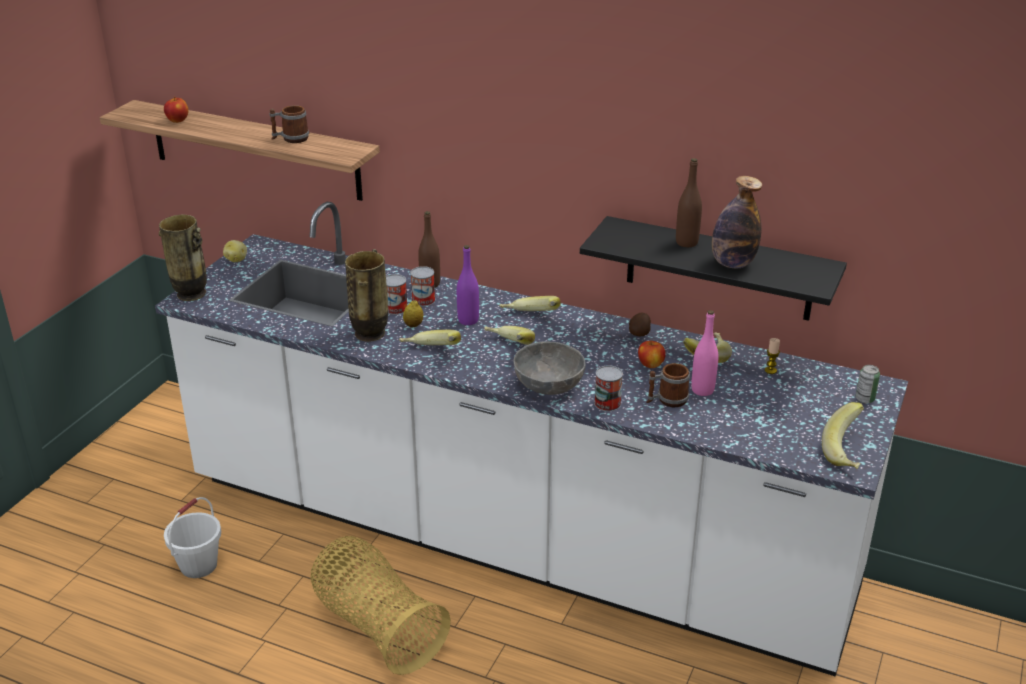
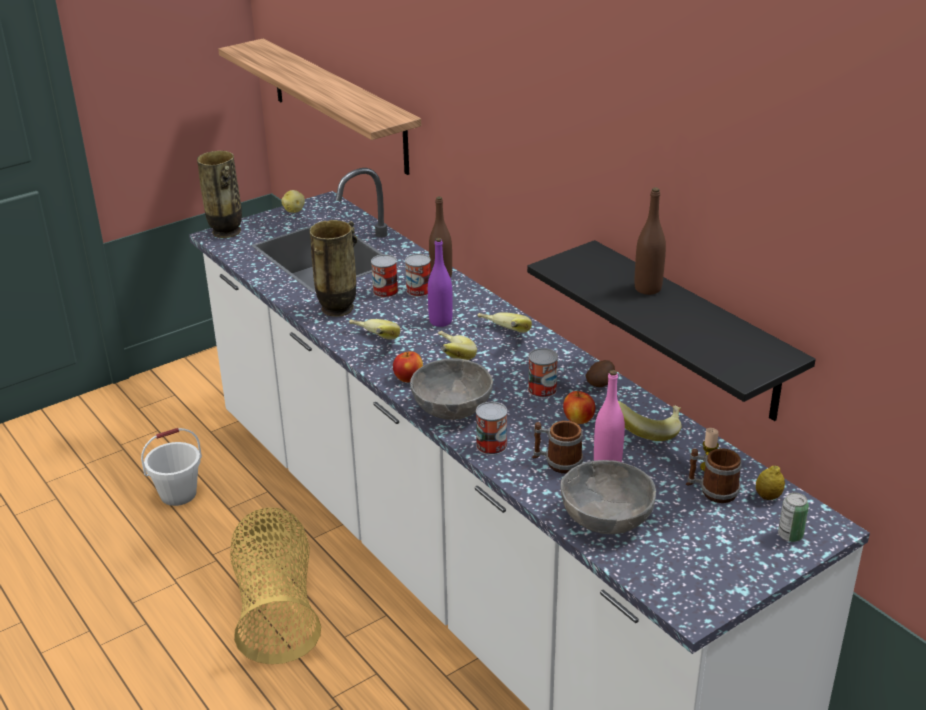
camera: 30 degrees right, 0 degrees up
(177, 120) = (275, 62): apple -> apple (408, 378)
(290, 139) = (348, 97): mug -> mug (712, 491)
(413, 325) = (385, 312): lemon -> lemon (768, 496)
(602, 350) = (542, 390): none -> can
(732, 263) = (673, 324): bottle -> none
(739, 428) = (606, 518): none -> grey bowl
(848, 453) = (704, 589): banana -> none

